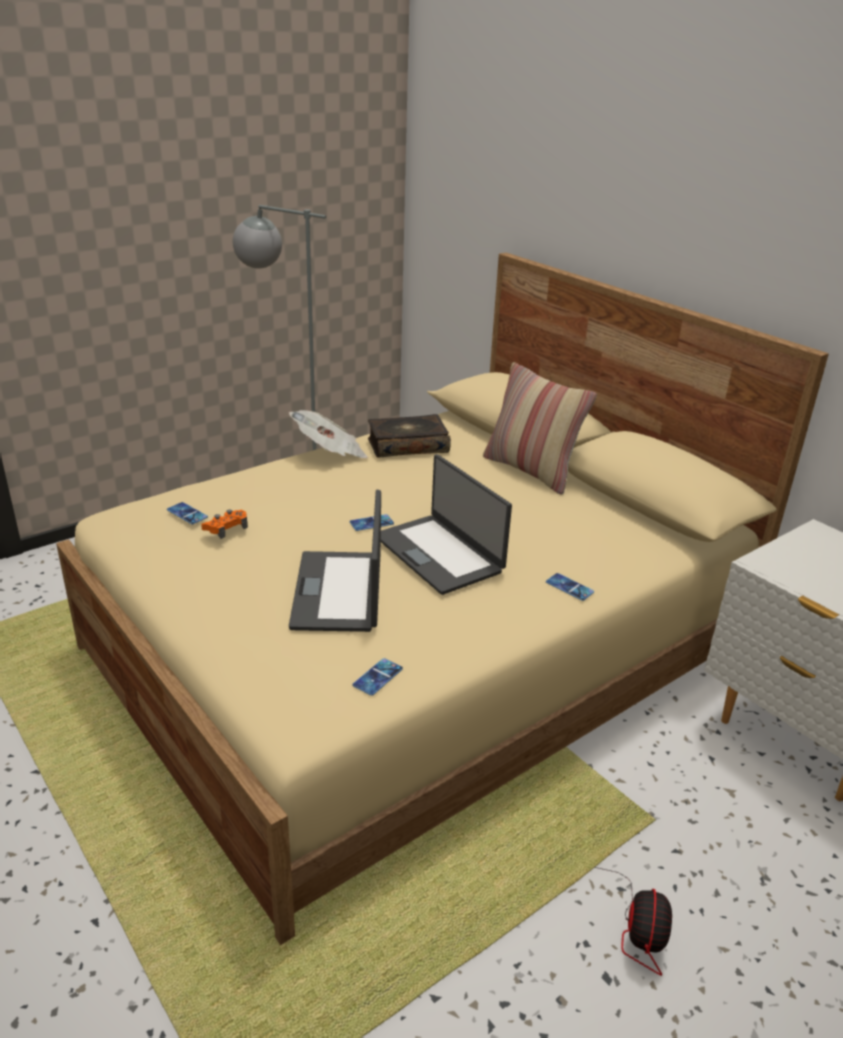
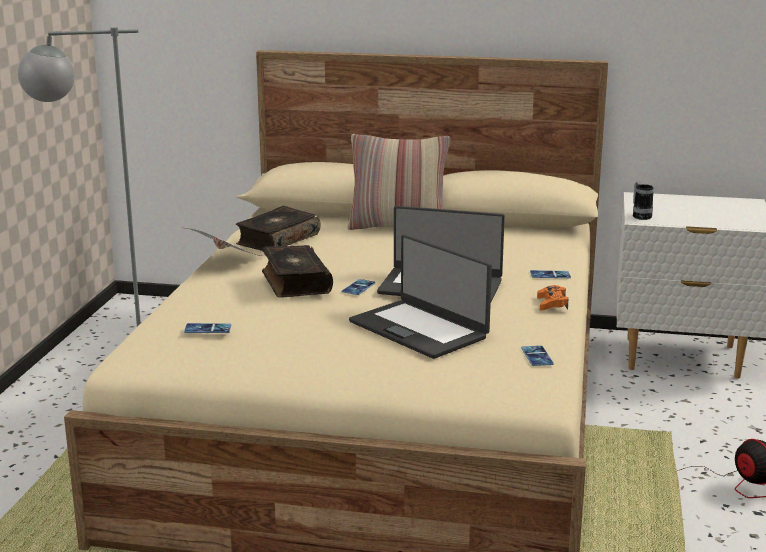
camera: 40 degrees left, 10 degrees down
(226, 528) = (262, 325): orange game controller -> orange game controller (552, 304)
(328, 496) = (295, 282): none -> book
(771, 558) = (640, 216): none -> mug

